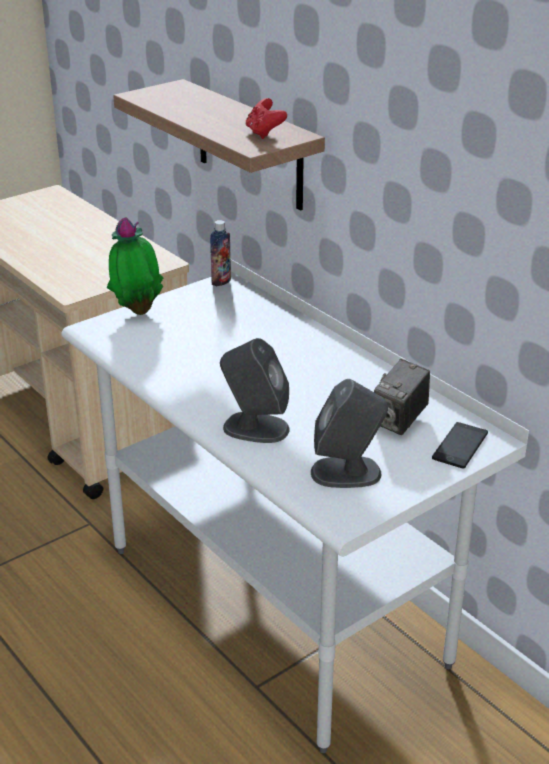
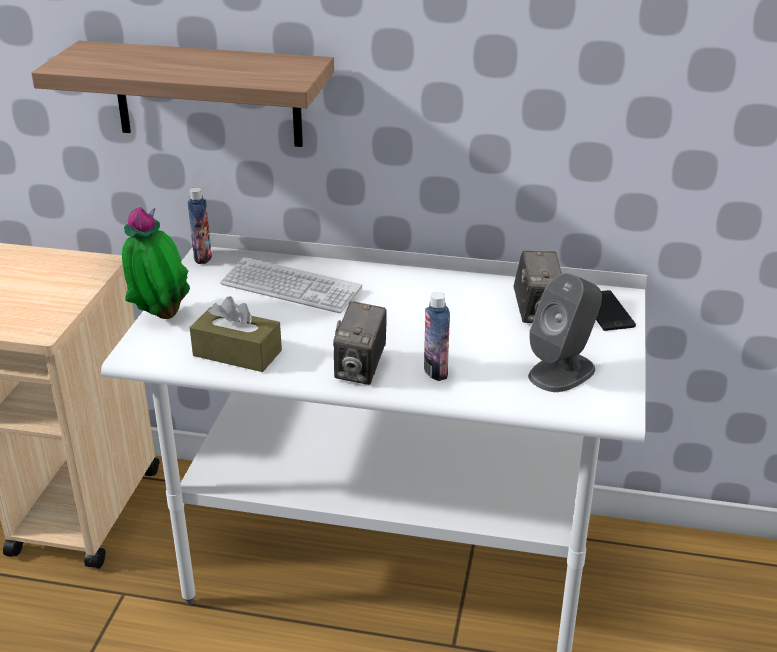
camera: 40 degrees left, 0 degrees up
(147, 356) = (237, 353): none -> brown tissue box
(207, 403) = (360, 370): none -> camera
(247, 326) = (290, 287): none -> keyboard
(255, 428) = (435, 372): grey speaker -> bottle
(264, 133) = (273, 67): red game controller -> none

